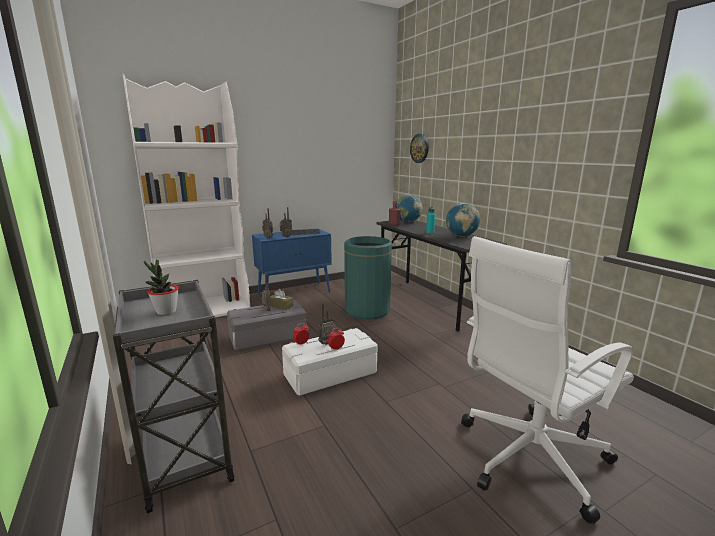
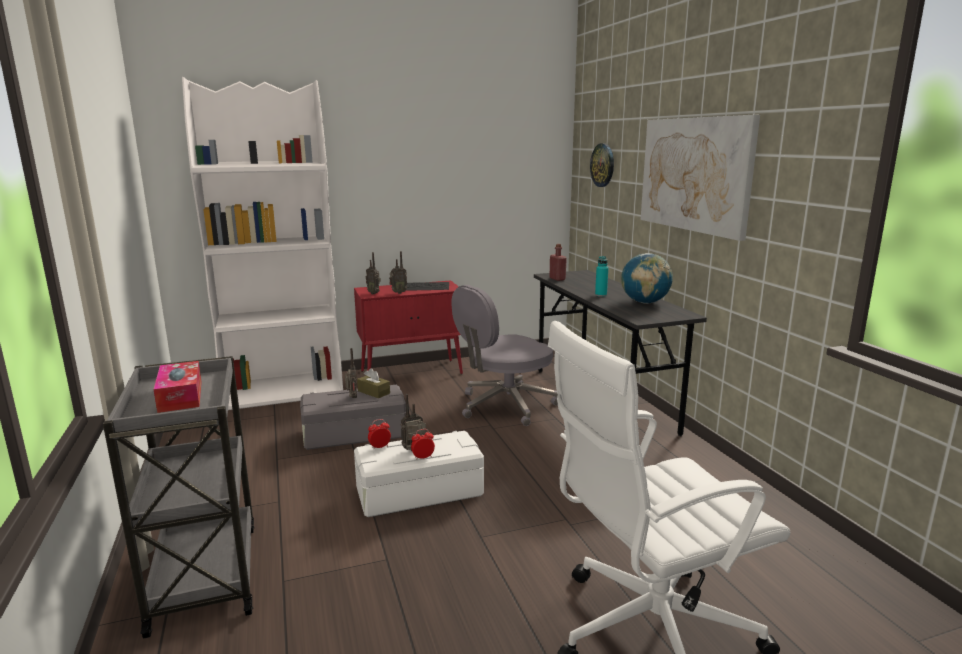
camera: 10 degrees right, 0 degrees up
(166, 311) = (180, 396): potted plant -> tissue box
(295, 292) = (412, 372): blue cabinet -> red cabinet
(367, 311) = (505, 405): green trash can -> grey office chair
(408, 222) = (581, 275): globe -> none
(494, 149) = (694, 174): none -> picture

